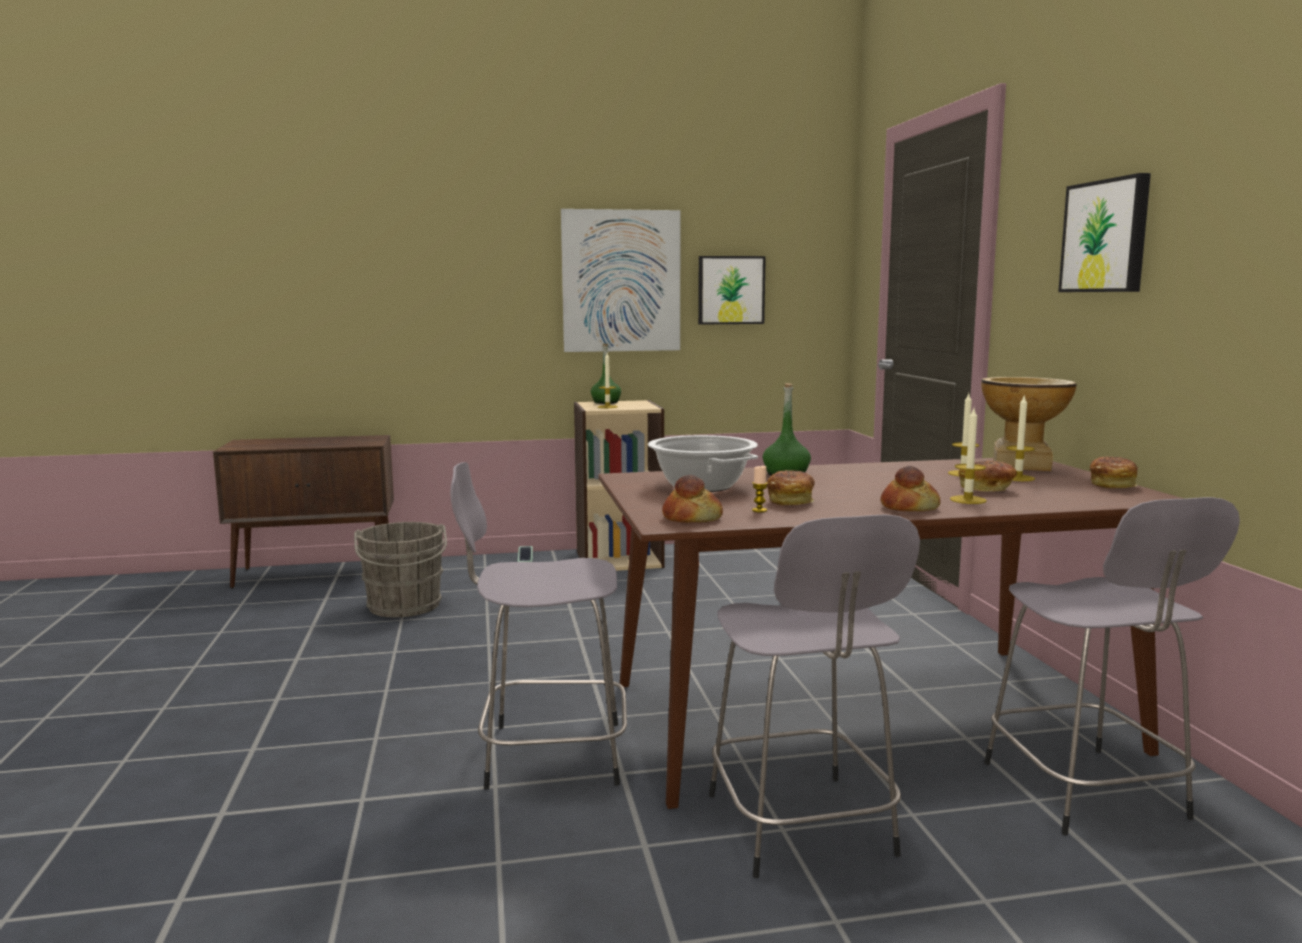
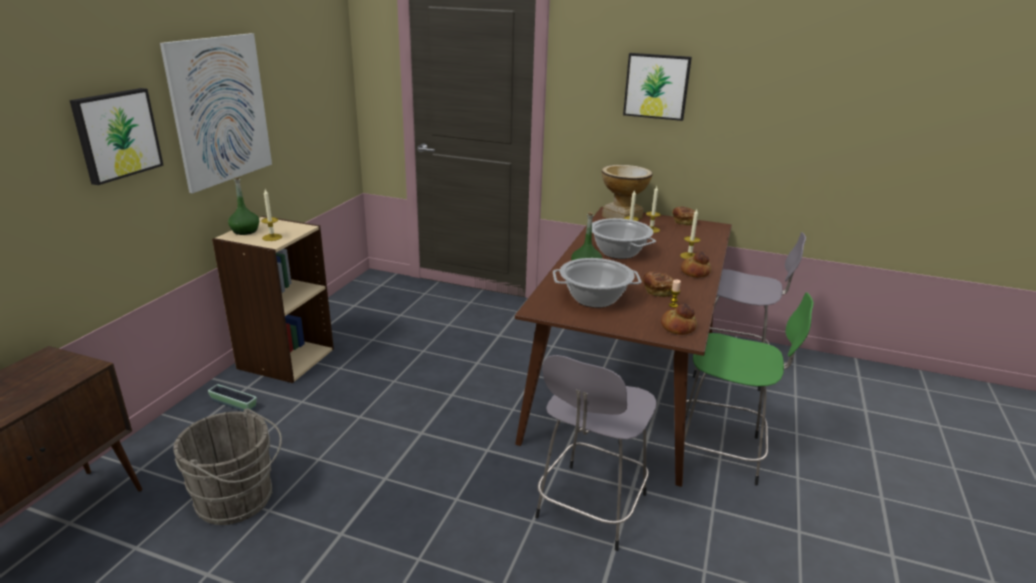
camera: 60 degrees left, 15 degrees up
(730, 290) = (292, 102): picture -> picture (116, 134)
(802, 828) = (722, 453): grey stool -> green stool
(881, 477) = (619, 252): none -> cooking pot
(987, 489) = (670, 244): bread -> none

